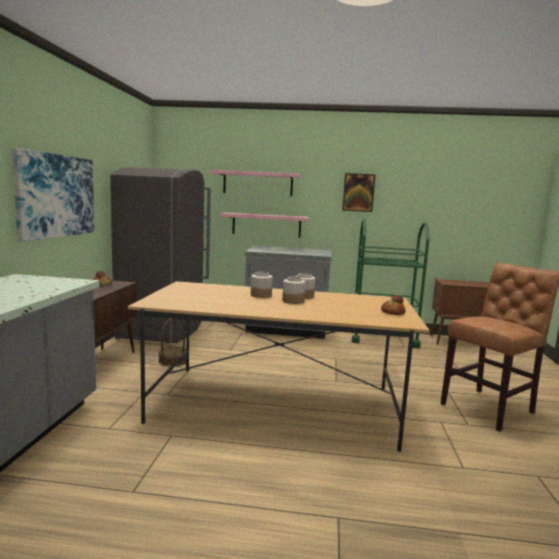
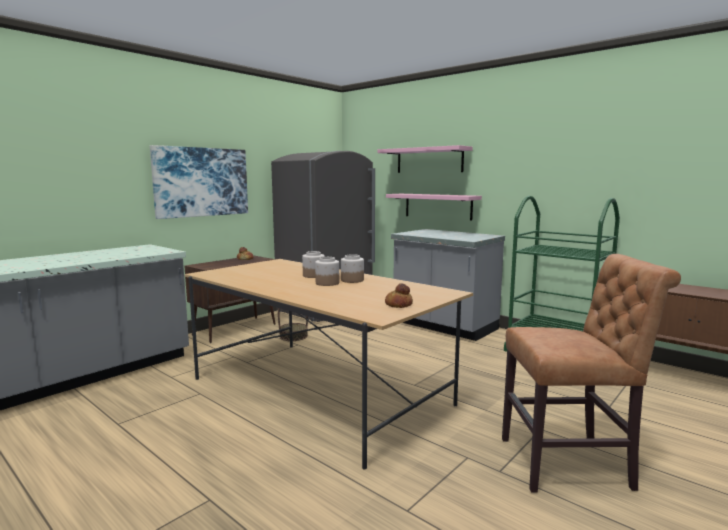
camera: 35 degrees right, 0 degrees up
(358, 192) = (538, 163): picture -> none

